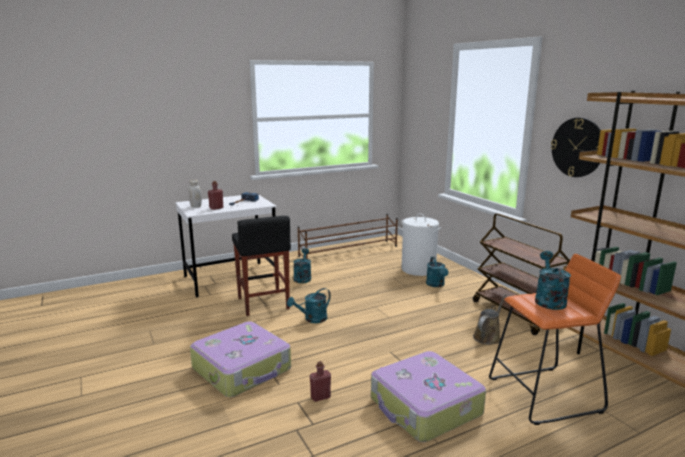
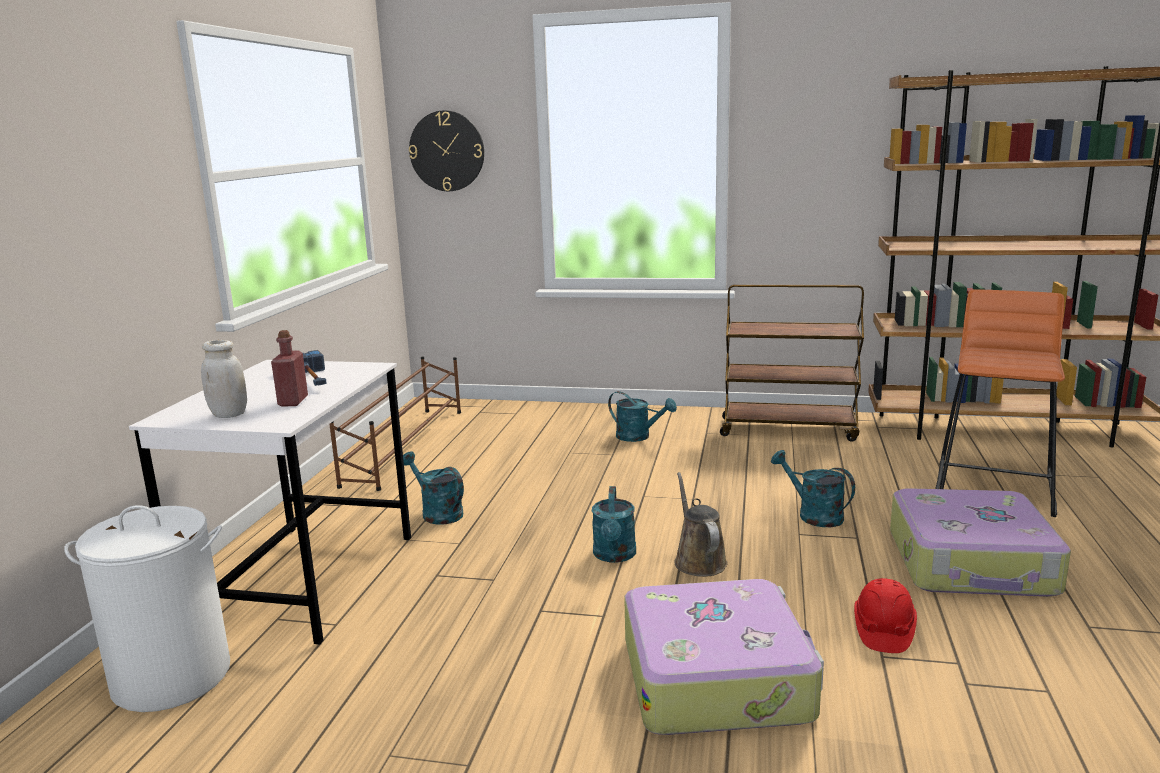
camera: 50 degrees left, 0 degrees up
(263, 303) = (480, 580): black stool -> none
(320, 397) = (883, 631): red bottle -> red hard hat
(418, 269) = (569, 428): white laundry basket -> white laundry basket (173, 677)
(488, 337) = (828, 464): brown watering can -> brown watering can (698, 560)
(548, 299) = (996, 354): turquoise watering can -> turquoise watering can (813, 515)
(577, 147) = (818, 165): wall clock -> wall clock (447, 151)

